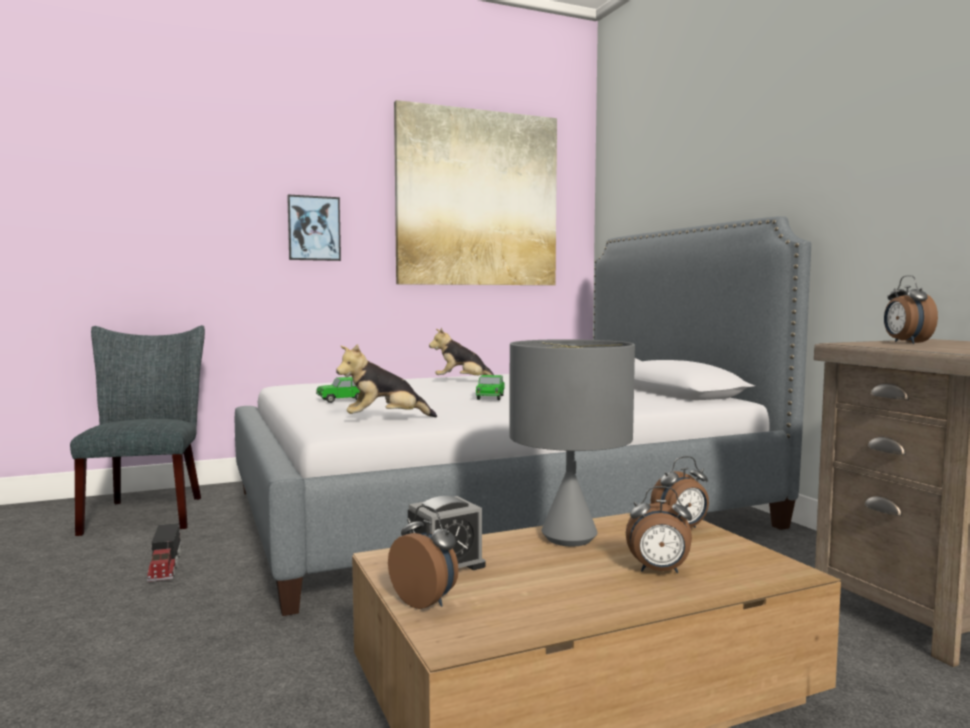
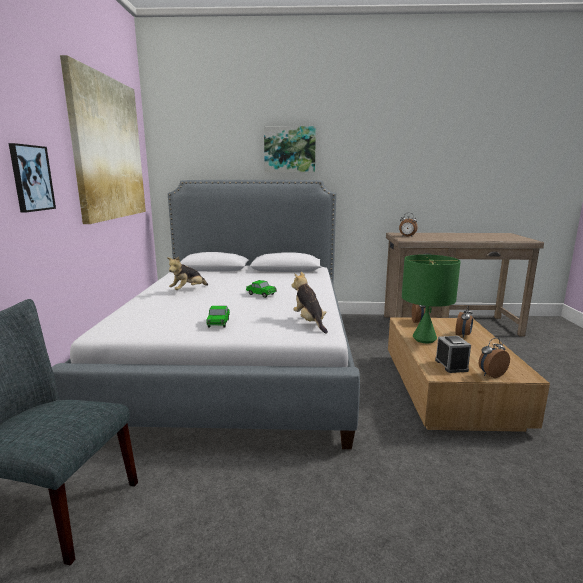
camera: 65 degrees left, 10 degrees up
(165, 566) = (226, 496): toy truck -> none
(384, 420) = (309, 322): plush toy -> plush toy turned 150 degrees clockwise
(568, 539) = (424, 340): grey table lamp -> green table lamp
(749, 163) = (289, 149): none -> picture

